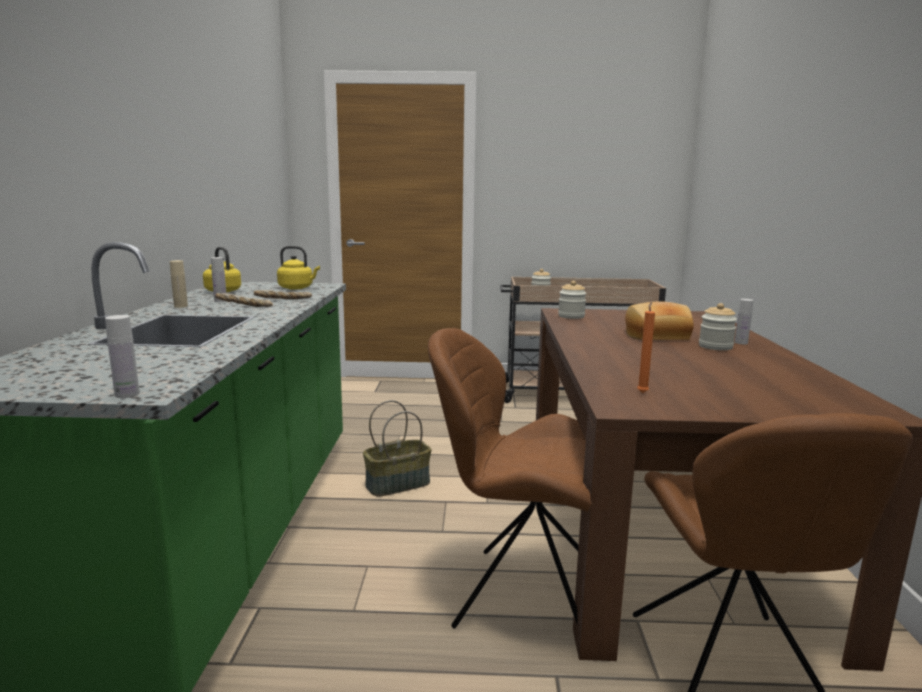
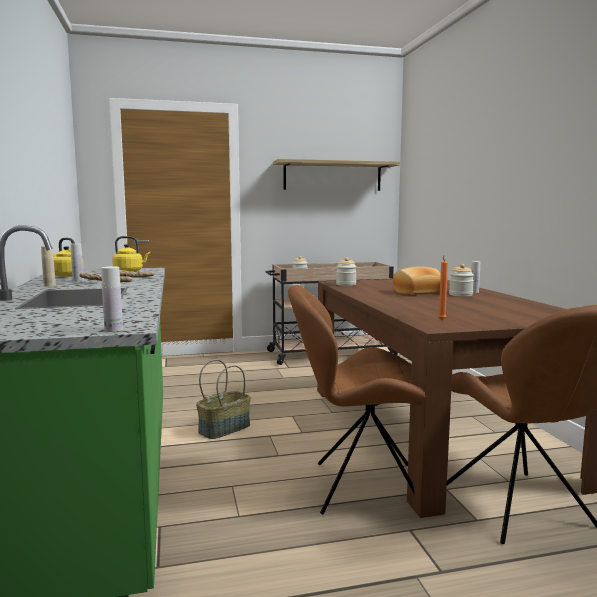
camera: 15 degrees left, 5 degrees down
(597, 164) = (332, 176): none -> shelf

